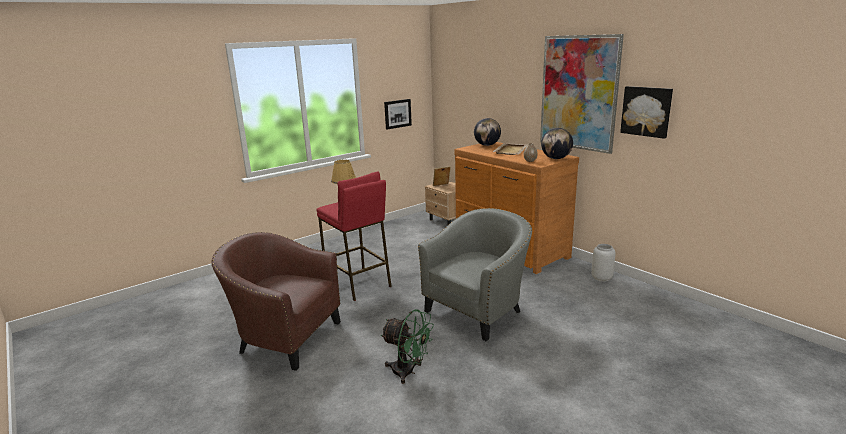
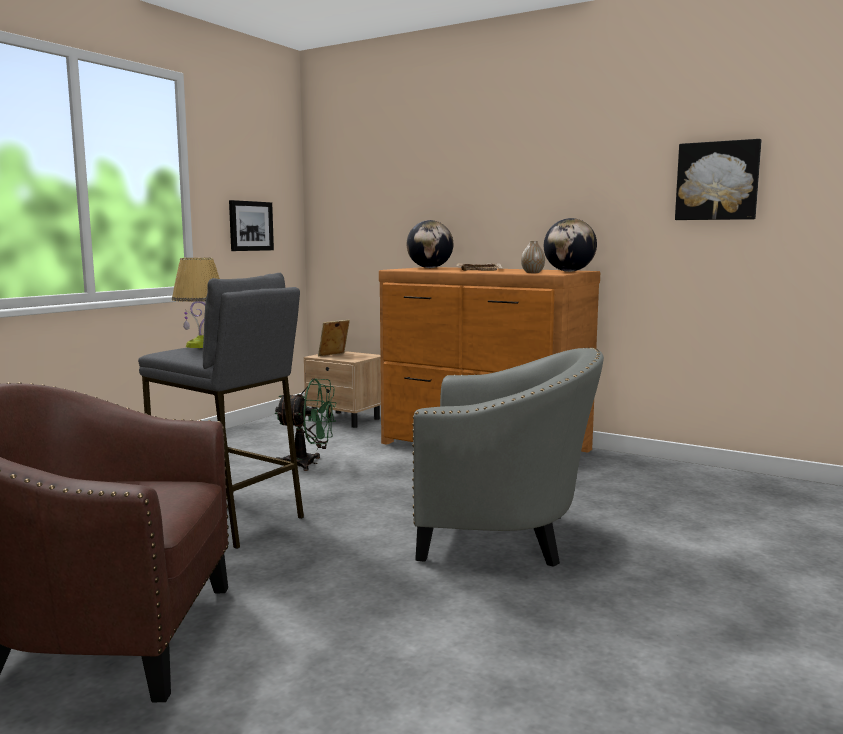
camera: 20 degrees left, 10 degrees down
(358, 284) = (229, 520): red stool -> grey stool
(408, 372) = (445, 658): green fan -> green fan (308, 463)
(478, 311) = (504, 535): grey armchair -> grey armchair turned 75 degrees clockwise
(578, 93) = (593, 166): picture -> none
(602, 278) = (664, 470): grey vase -> none

